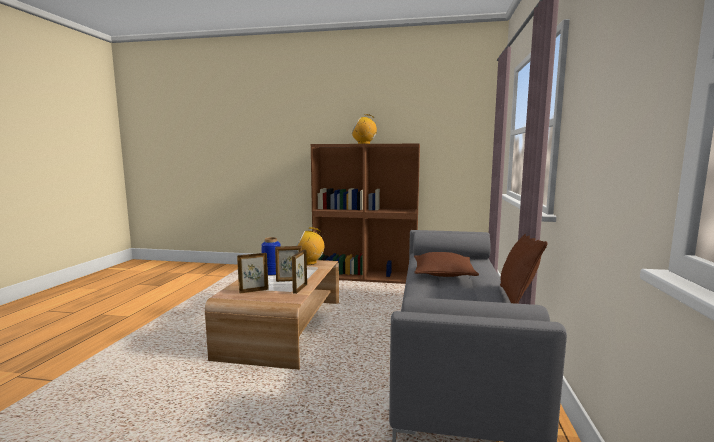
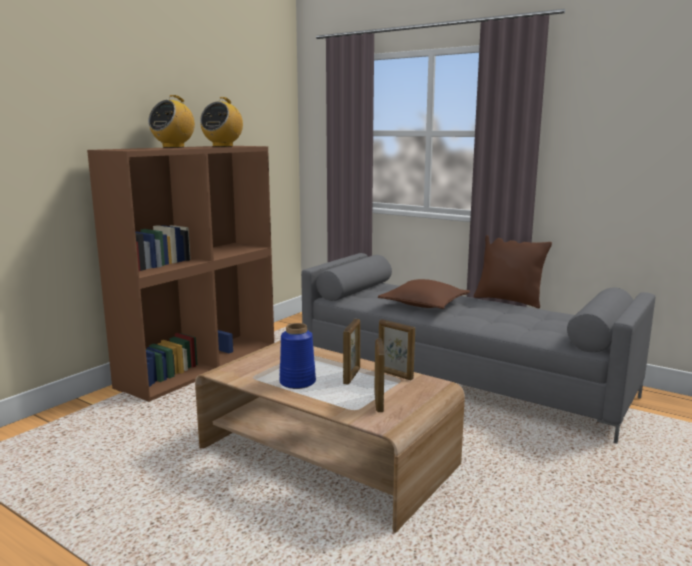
camera: 65 degrees left, 5 degrees up
(309, 263) = (275, 354): radio -> radio (223, 146)

